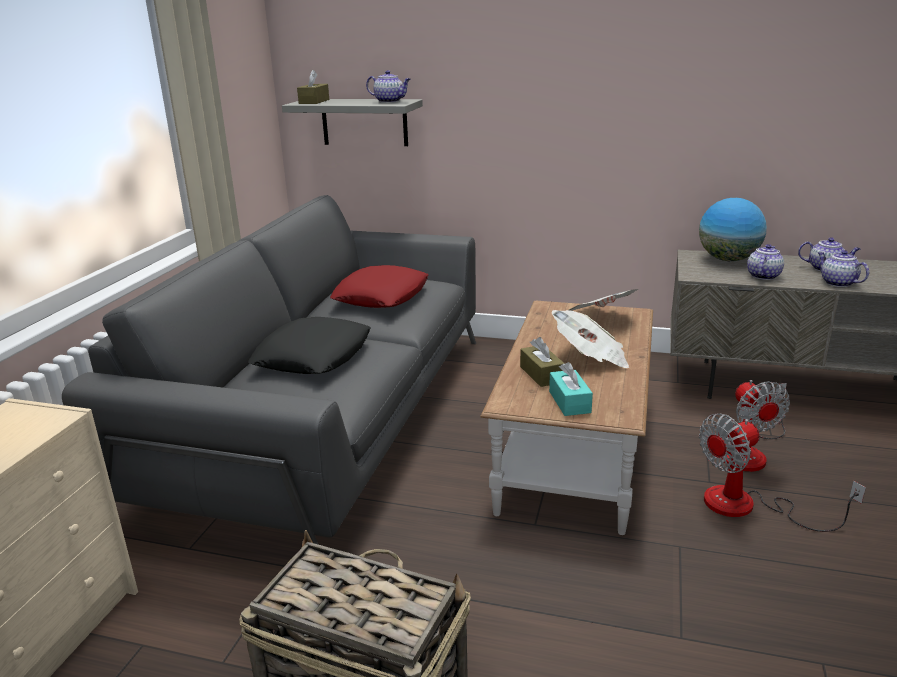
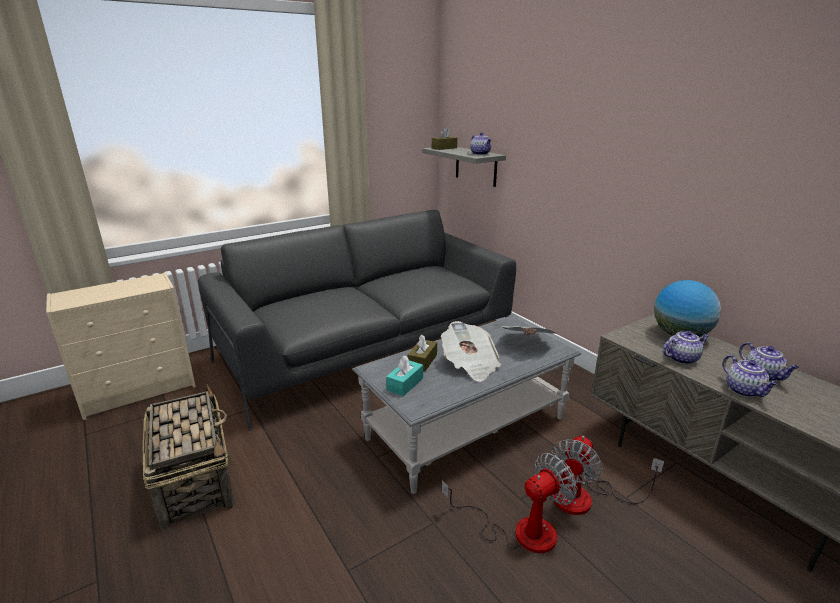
camera: 40 degrees right, 0 degrees up
(313, 356) = (329, 301): black pillow -> none
(381, 296) = (419, 281): red pillow -> none
(574, 449) = (466, 428): brown coffee table -> grey coffee table
(747, 506) = (519, 531): fan -> fan turned 135 degrees clockwise
(837, 283) = (744, 390): teapot -> teapot turned 150 degrees clockwise

